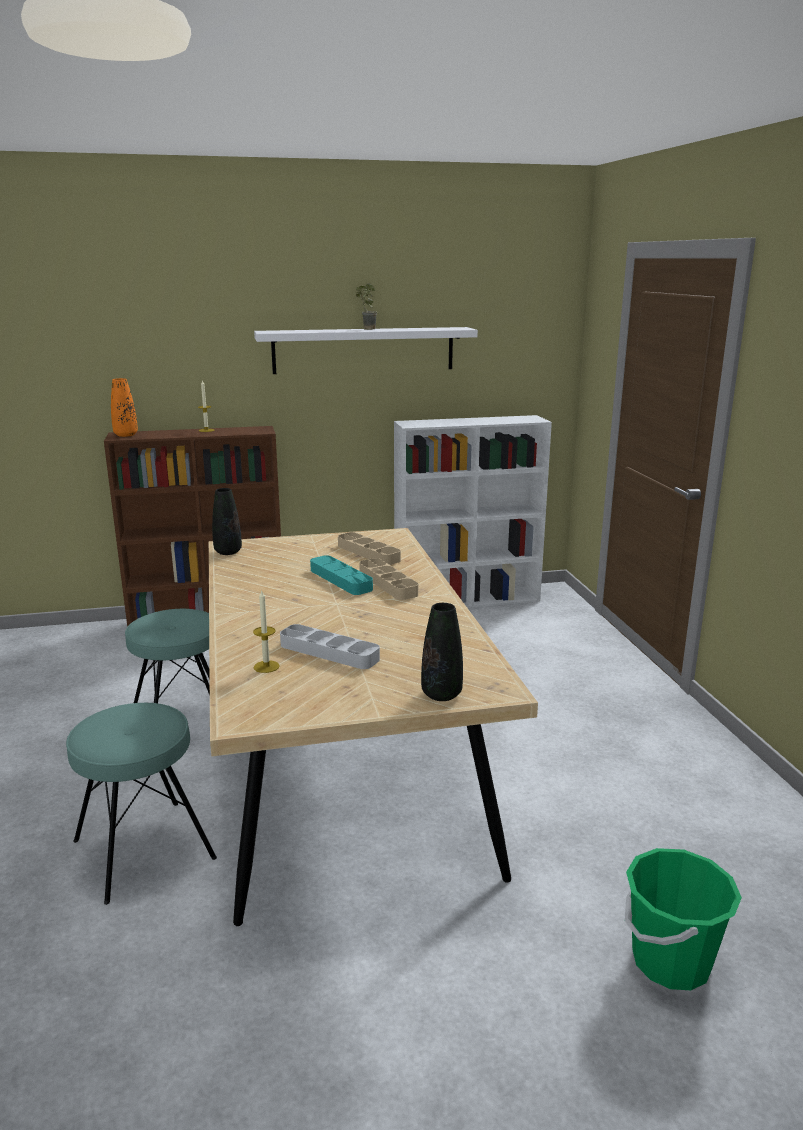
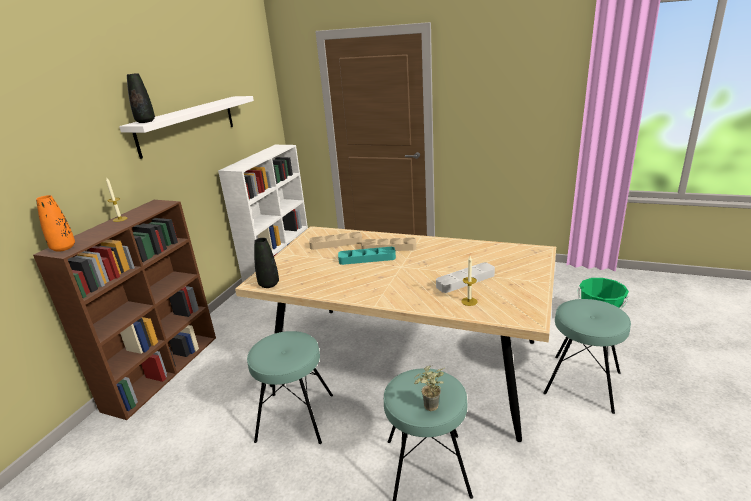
camera: 55 degrees left, 5 degrees up
(365, 329) = (190, 108): potted plant -> potted plant (429, 409)
(435, 972) = (582, 383): none -> turquoise stool
(441, 694) = (536, 263): black vase -> black vase (145, 121)

